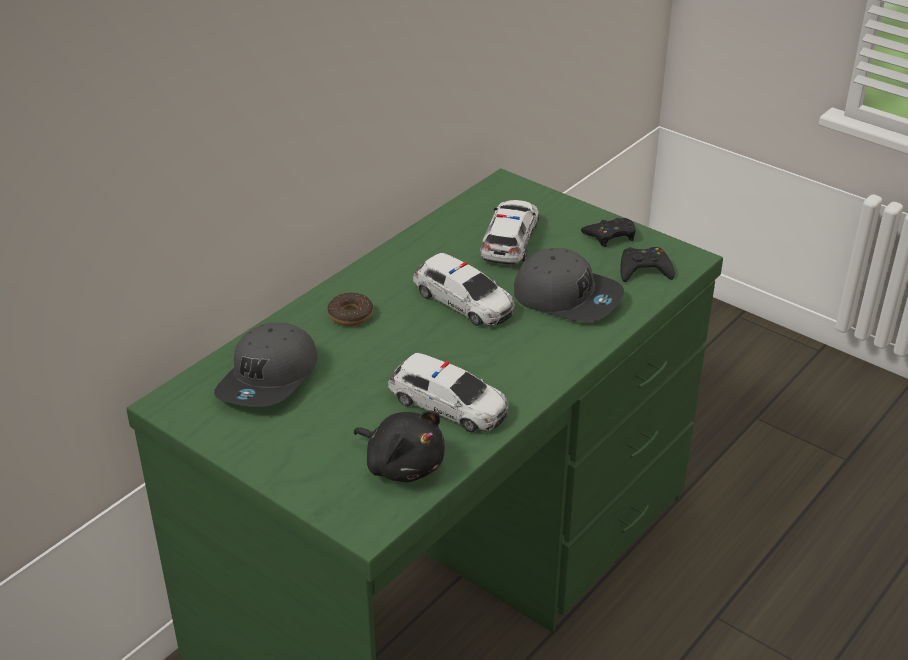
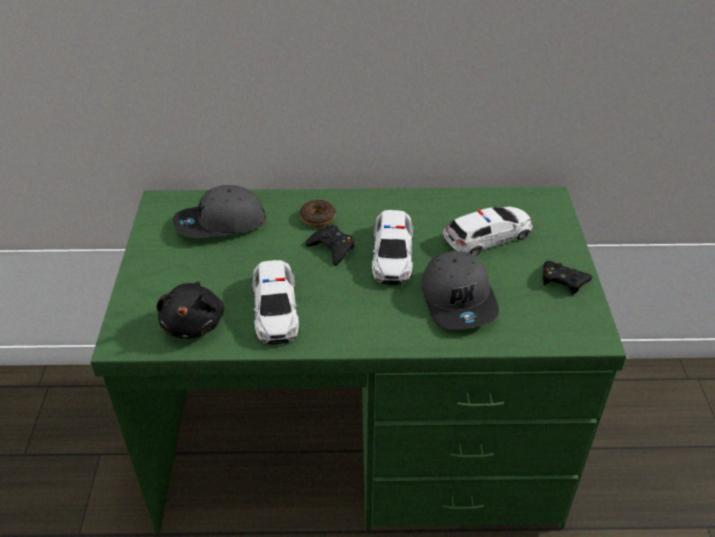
camera: 50 degrees right, 5 degrees up
(644, 270) = (545, 321): black game controller -> black game controller (332, 248)

